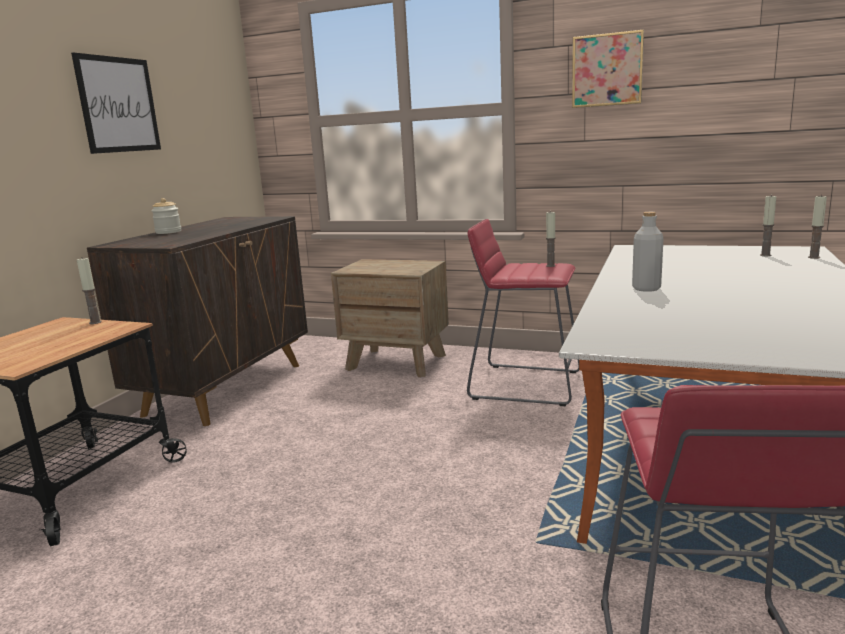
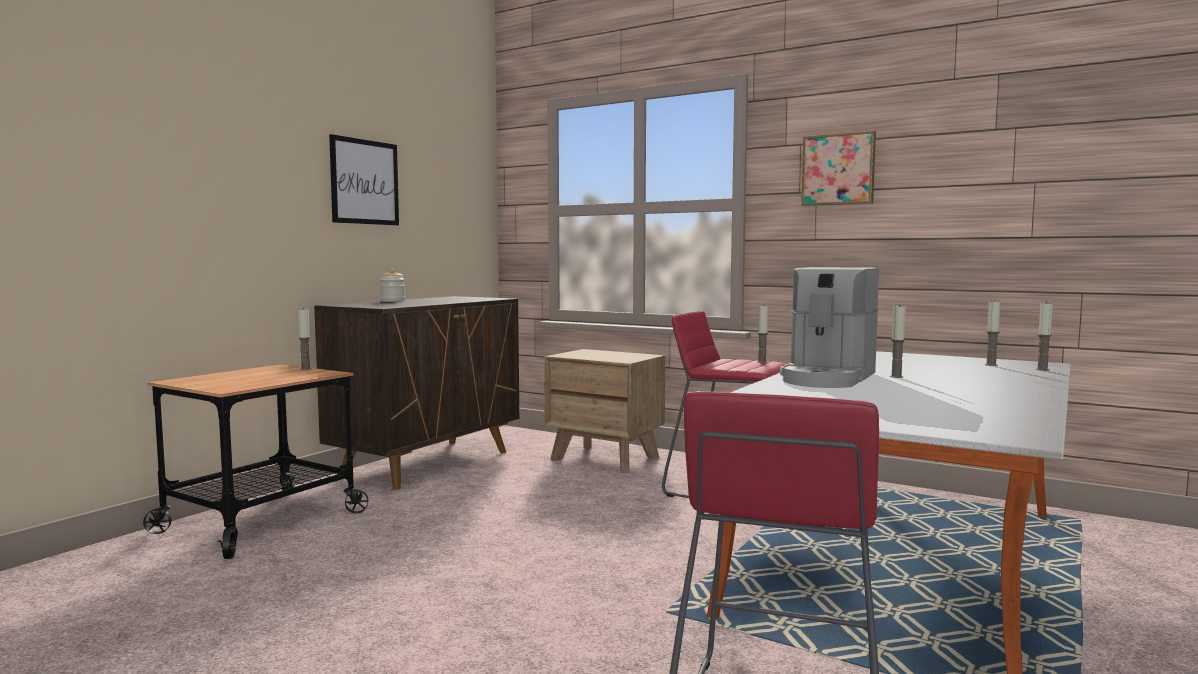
camera: 10 degrees right, 10 degrees down
(646, 288) = (827, 378): grey bottle -> coffee machine
(704, 280) = (896, 377): none -> candle

